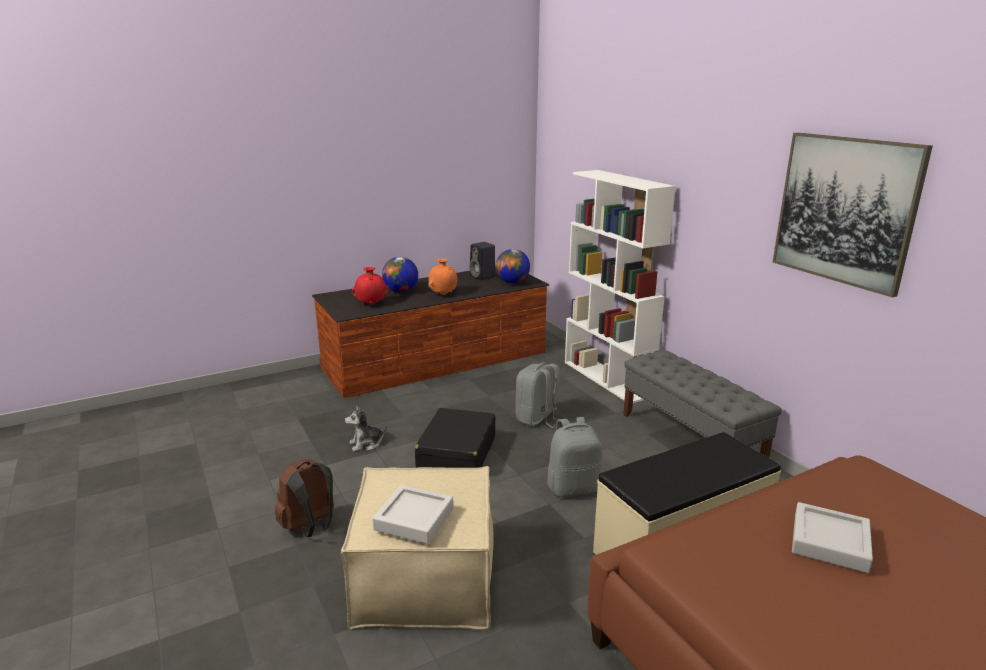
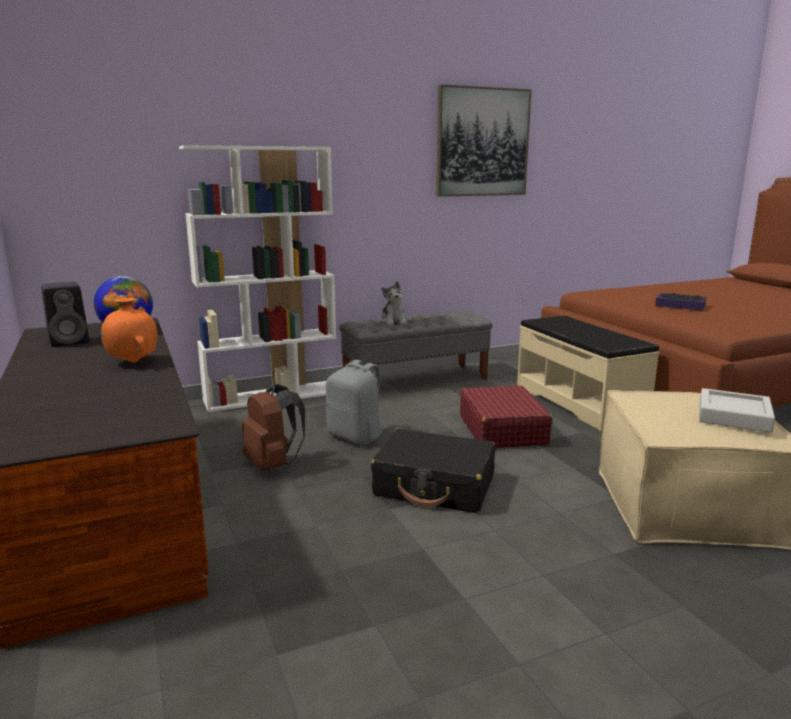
camera: 85 degrees left, 5 degrees down
(310, 527) = (637, 596): brown backpack -> brown backpack (273, 465)
(366, 444) = (399, 558): plush toy -> plush toy (393, 321)
(371, 304) = (125, 407): red vase -> none
(401, 292) = (74, 387): globe -> none
(573, 488) = (502, 430): grey backpack -> red suitcase
(829, 542) = (680, 305): grey tray -> book

